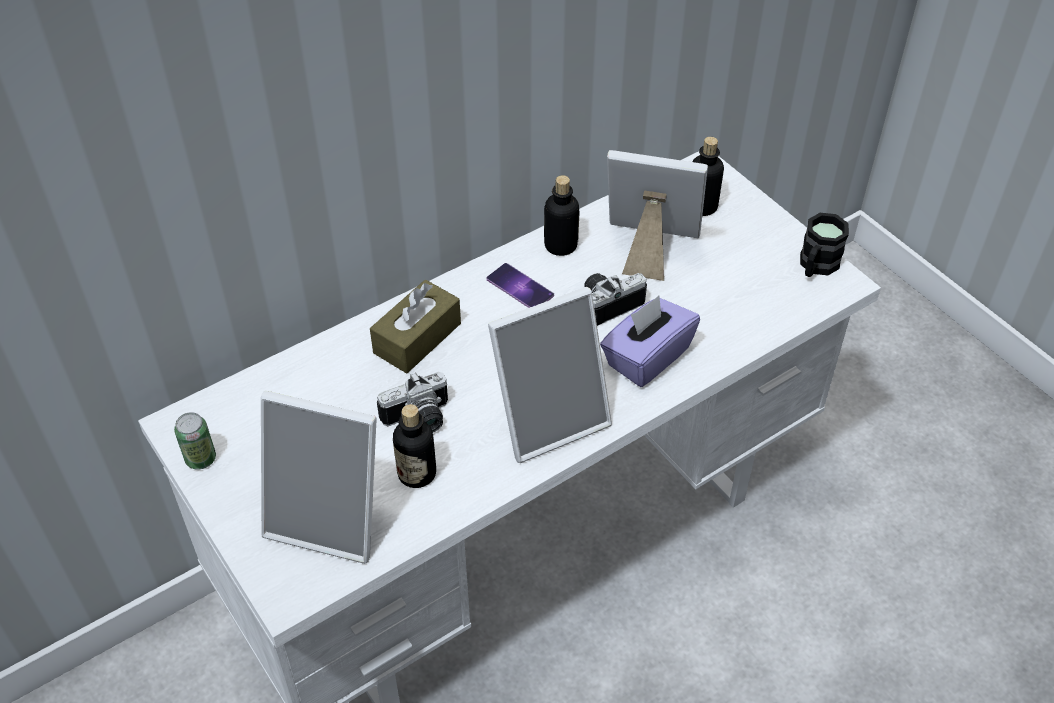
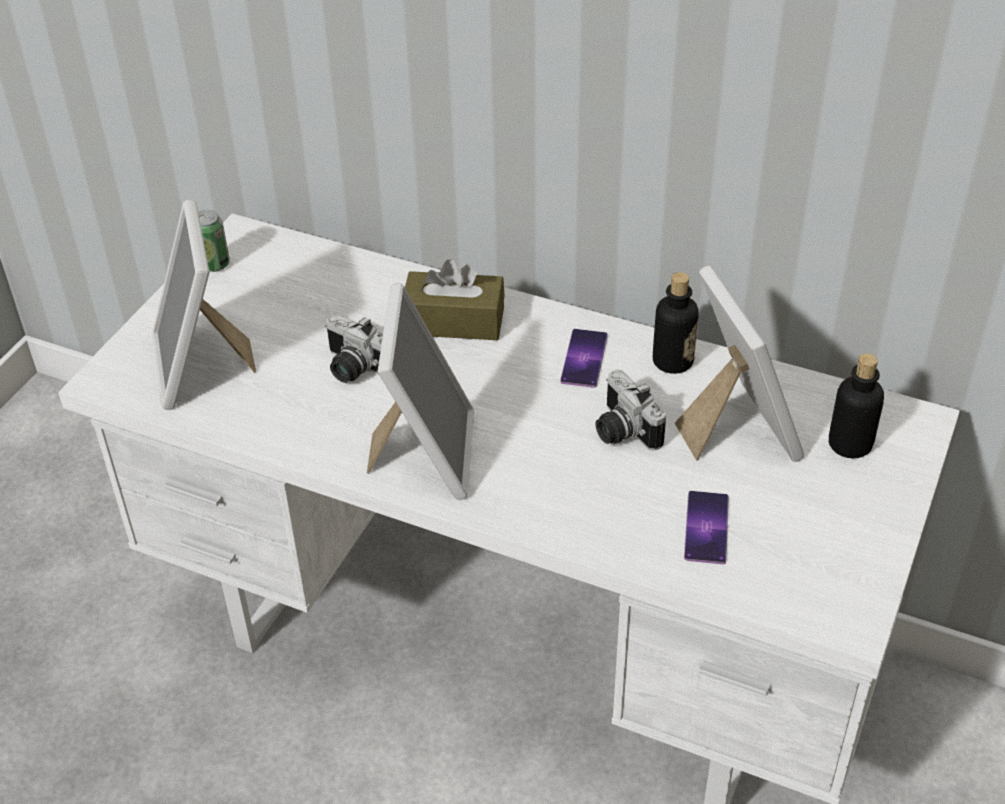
camera: 60 degrees right, 5 degrees down
(417, 473) = (288, 396): bottle -> none
(548, 418) = (424, 454): picture frame -> picture frame turned 120 degrees counterclockwise
(607, 303) = (621, 431): camera -> camera turned 150 degrees counterclockwise
(646, 357) = (569, 493): purple tissue box -> none
(725, 306) = (706, 527): none -> phone
(816, 266) = (853, 585): black mug -> none

